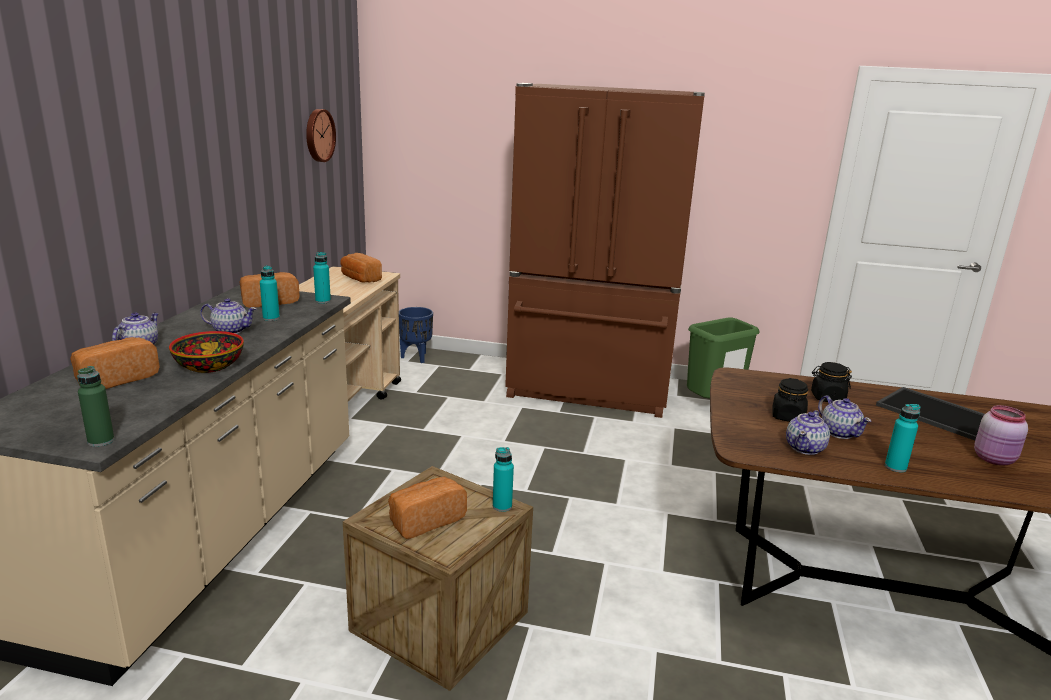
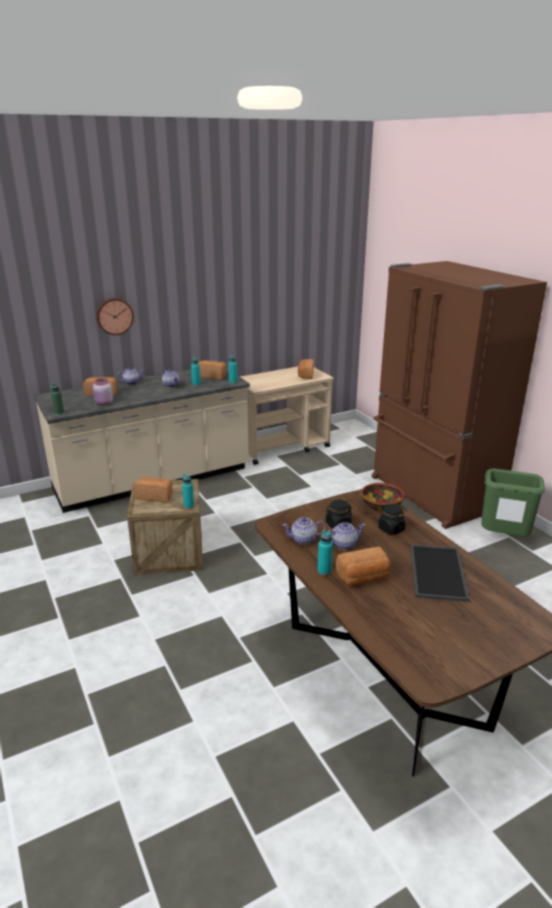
camera: 50 degrees right, 5 degrees up
(210, 366) = (134, 398): bowl -> bowl (381, 506)
(318, 135) = (309, 283): wall clock -> wall clock (114, 316)
(416, 357) = (363, 436): blue planter -> none
(839, 432) = (343, 544): teapot -> teapot turned 135 degrees counterclockwise
(929, 453) = (363, 578): none -> bread
(995, 459) = (394, 602): pink jar -> pink jar (104, 403)

